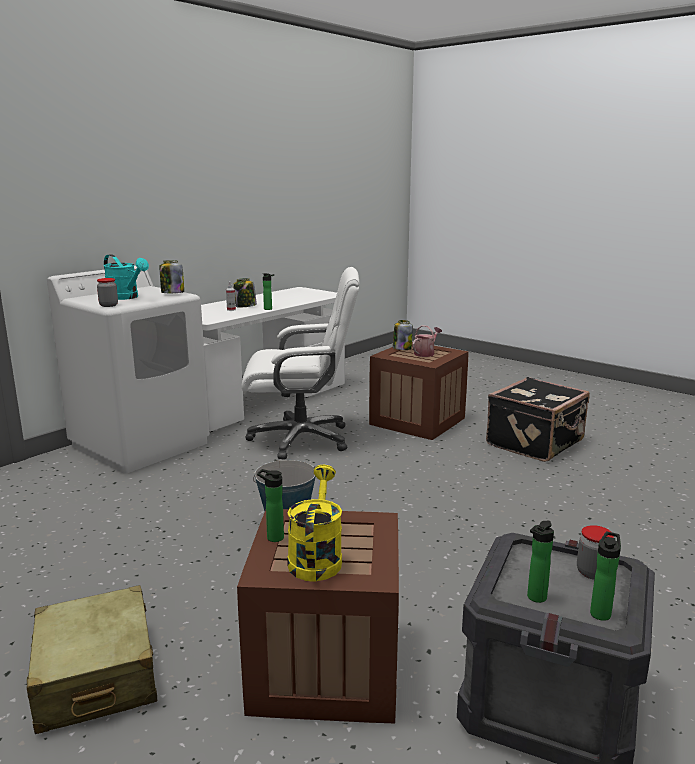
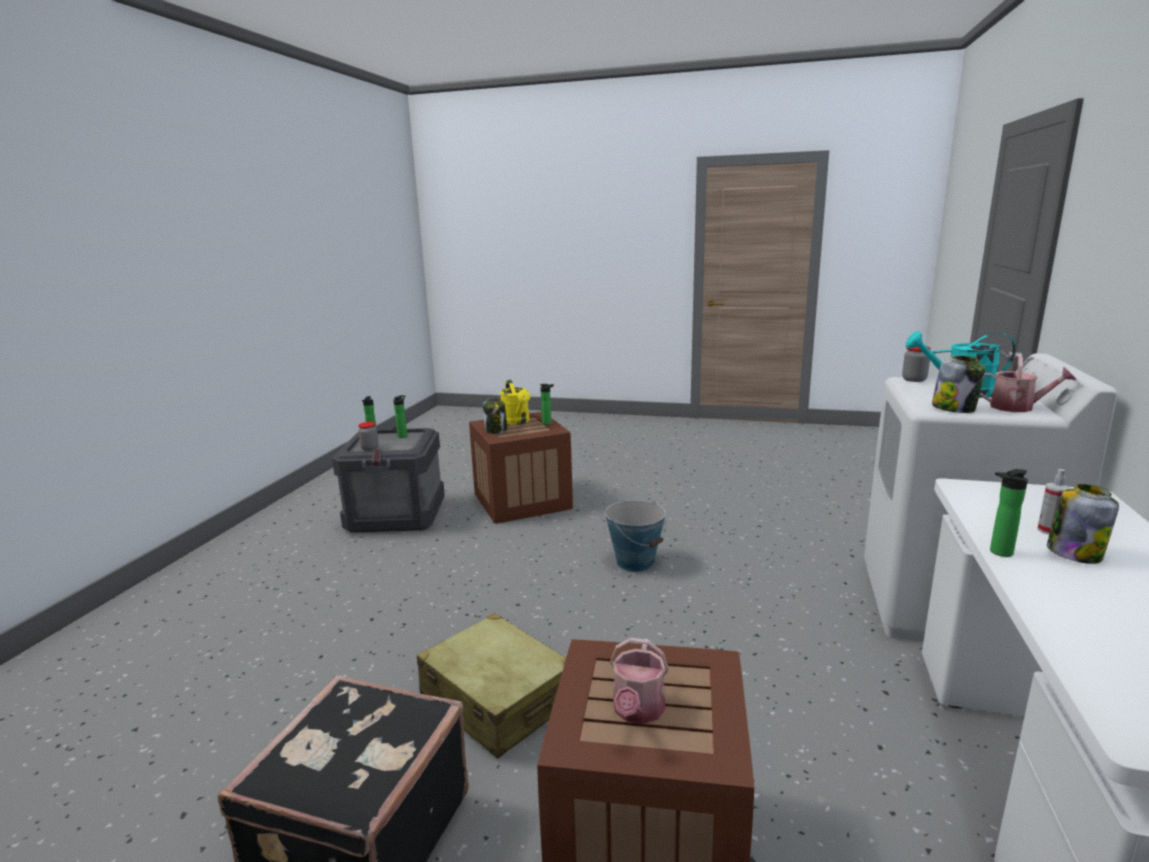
camera: 155 degrees right, 0 degrees up
(96, 676) = (630, 475): beige suitcase -> beige suitcase (497, 700)
(144, 290) = (1018, 407): none -> watering can
(302, 439) = (785, 692): white office chair -> none
(402, 348) = (710, 713): jar -> jar (496, 430)

